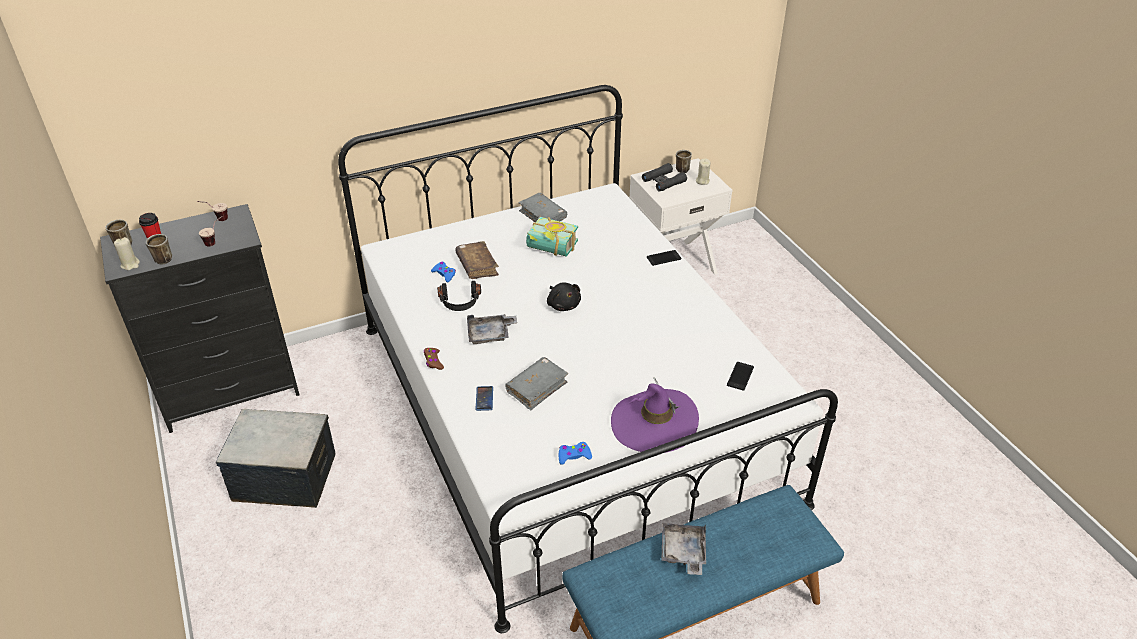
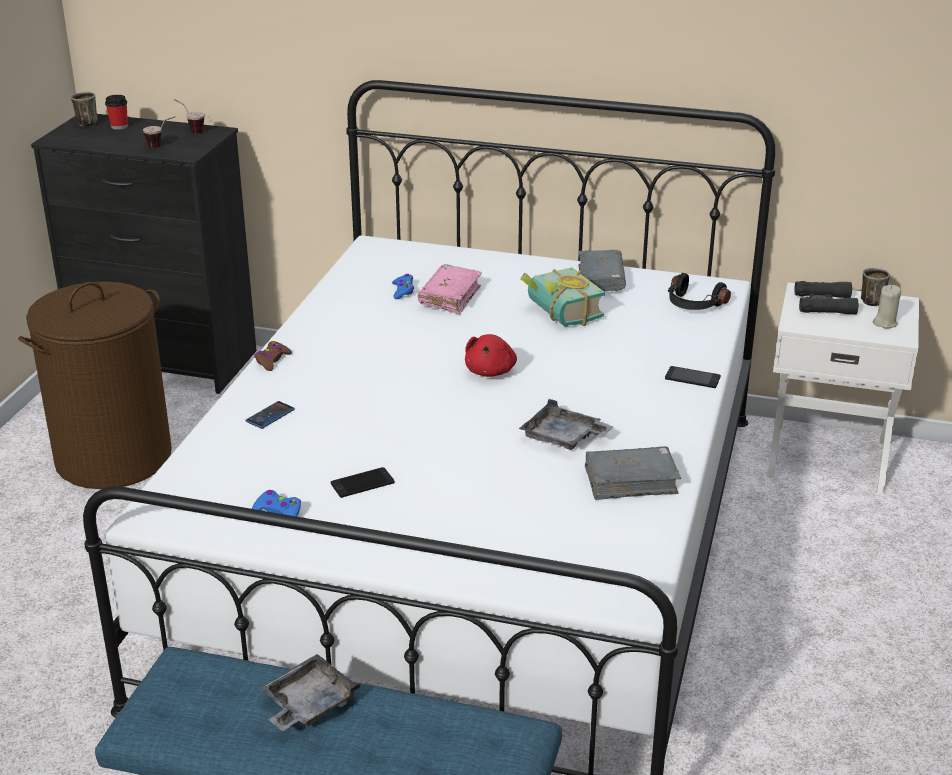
camera: 40 degrees right, 10 degrees down
(130, 264) = (68, 139): beige candle -> none
(160, 260) = (96, 144): mug -> none
(285, 477) = (113, 457): storage box -> brown laundry basket
(460, 303) = (379, 322): black headphones -> black headphones (693, 305)
(477, 266) = (450, 297): brown book -> pink book
(490, 334) = (366, 363): grey tray -> grey tray (563, 437)
(537, 388) = (338, 432): grey book -> grey book (630, 482)
(563, 304) = (491, 371): black plush toy -> red plush toy
(654, 423) = (415, 530): purple hat -> none
(740, 376) = (601, 539): phone -> phone (362, 483)

